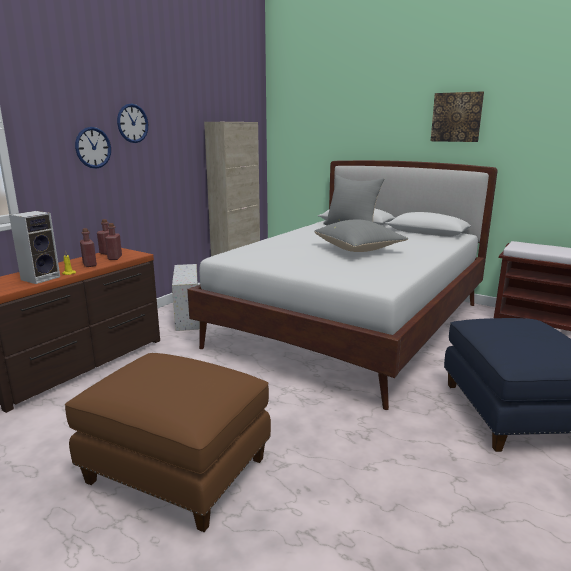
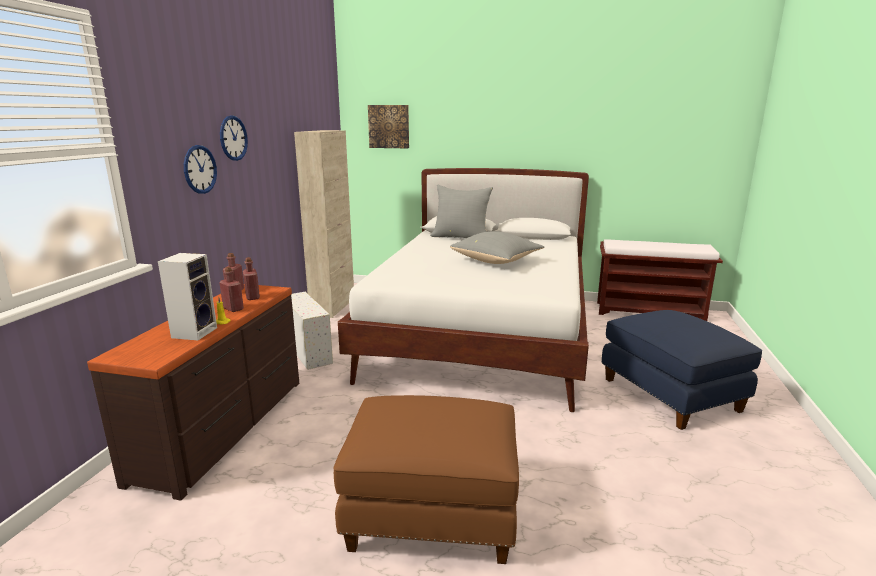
camera: 20 degrees left, 0 degrees up
(456, 117) = (548, 126): picture -> picture (389, 126)

